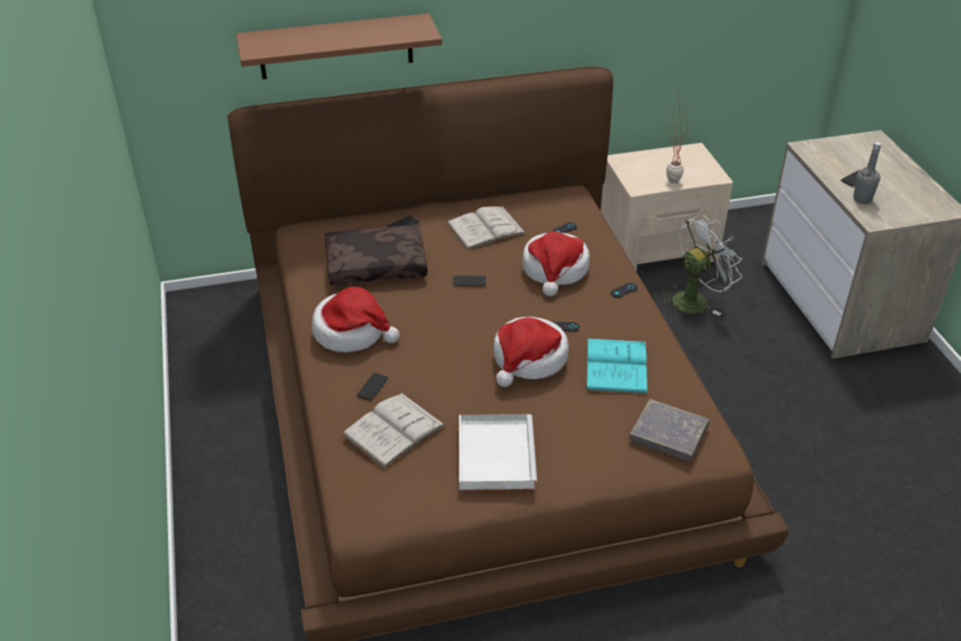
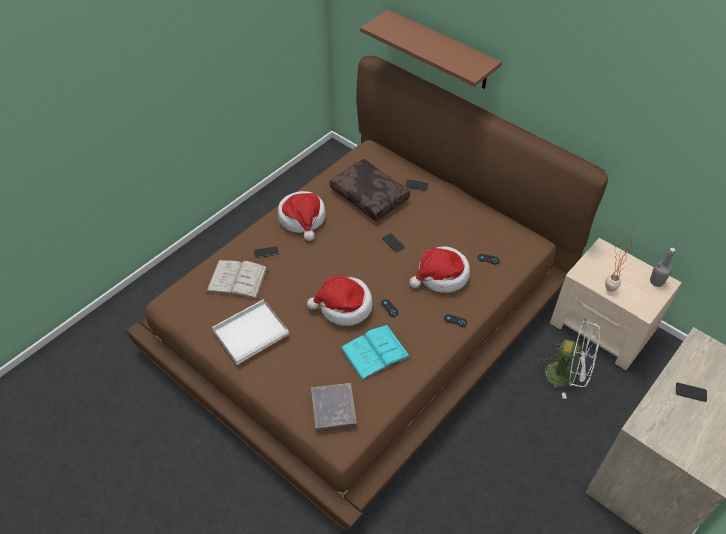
camera: 55 degrees right, 10 degrees up
(485, 228) = (451, 222): white book -> none
(862, 199) = (664, 407): grey bottle -> grey bottle (656, 281)

